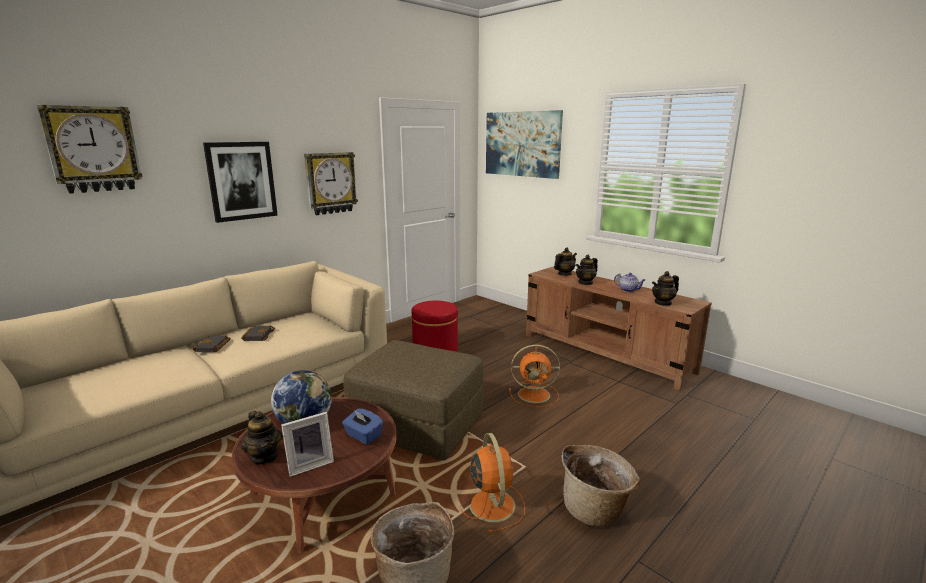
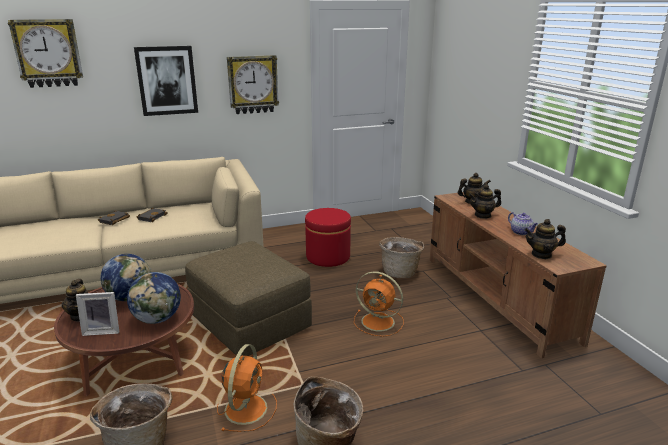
camera: 25 degrees right, 5 degrees up
(363, 436) = (158, 319): blue tissue box -> globe
(512, 350) = (400, 272): none -> basket
(522, 144) = (466, 49): picture -> none

